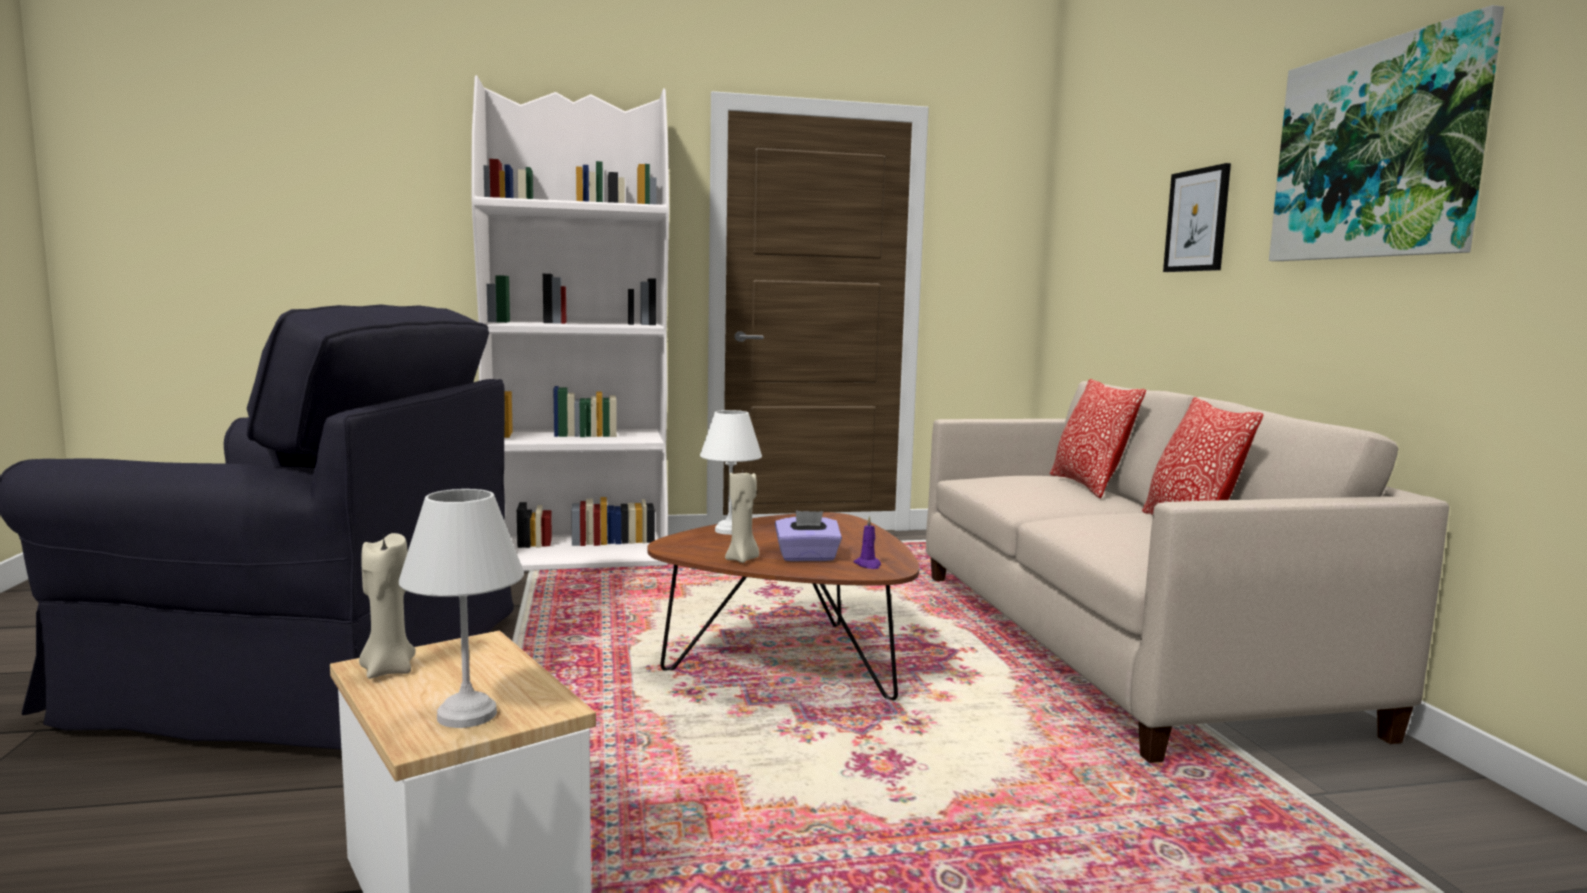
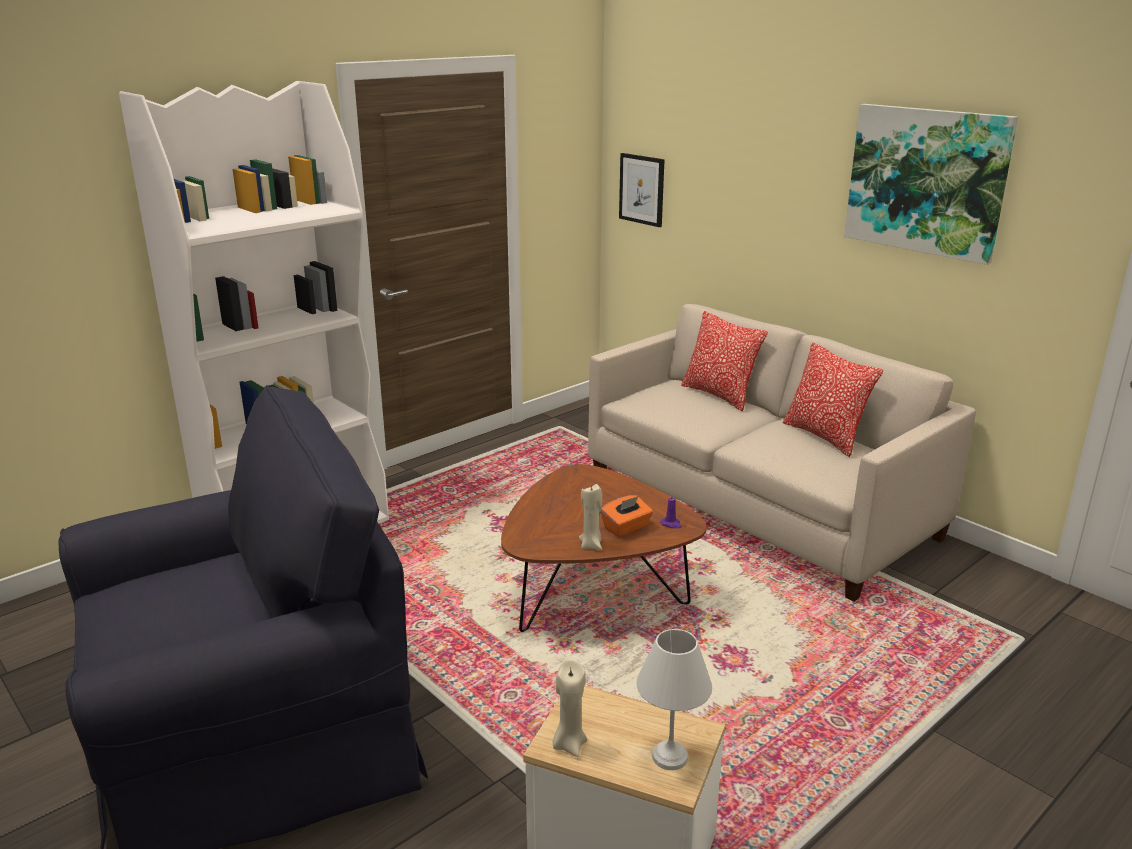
camera: 30 degrees left, 15 degrees up
(729, 530) = (535, 512): white table lamp -> none
(807, 557) = (626, 528): purple tissue box -> orange tissue box
(1197, 220) = (773, 187): picture -> picture (642, 189)

